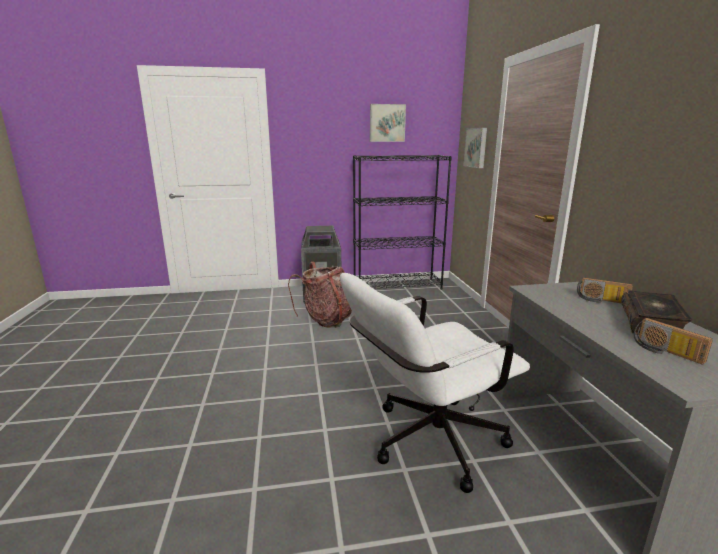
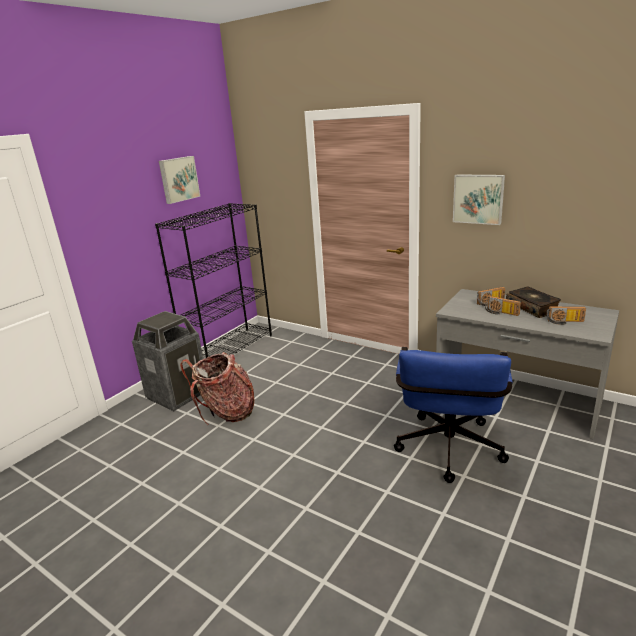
camera: 45 degrees left, 5 degrees up
(426, 443) = (448, 452): white office chair -> blue office chair
(476, 147) = (277, 192): picture -> picture (478, 198)
(588, 311) = (500, 313): none -> radio

